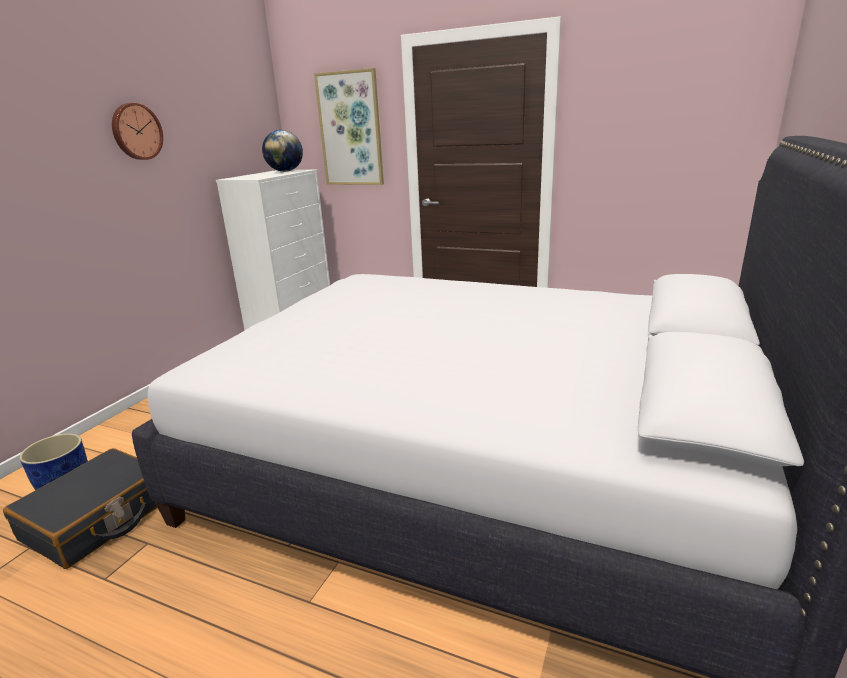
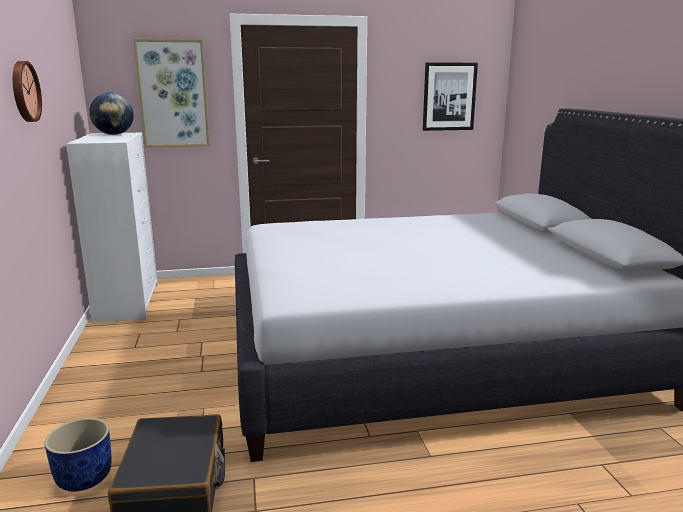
camera: 35 degrees left, 5 degrees down
(677, 122) = (449, 96): none -> picture

